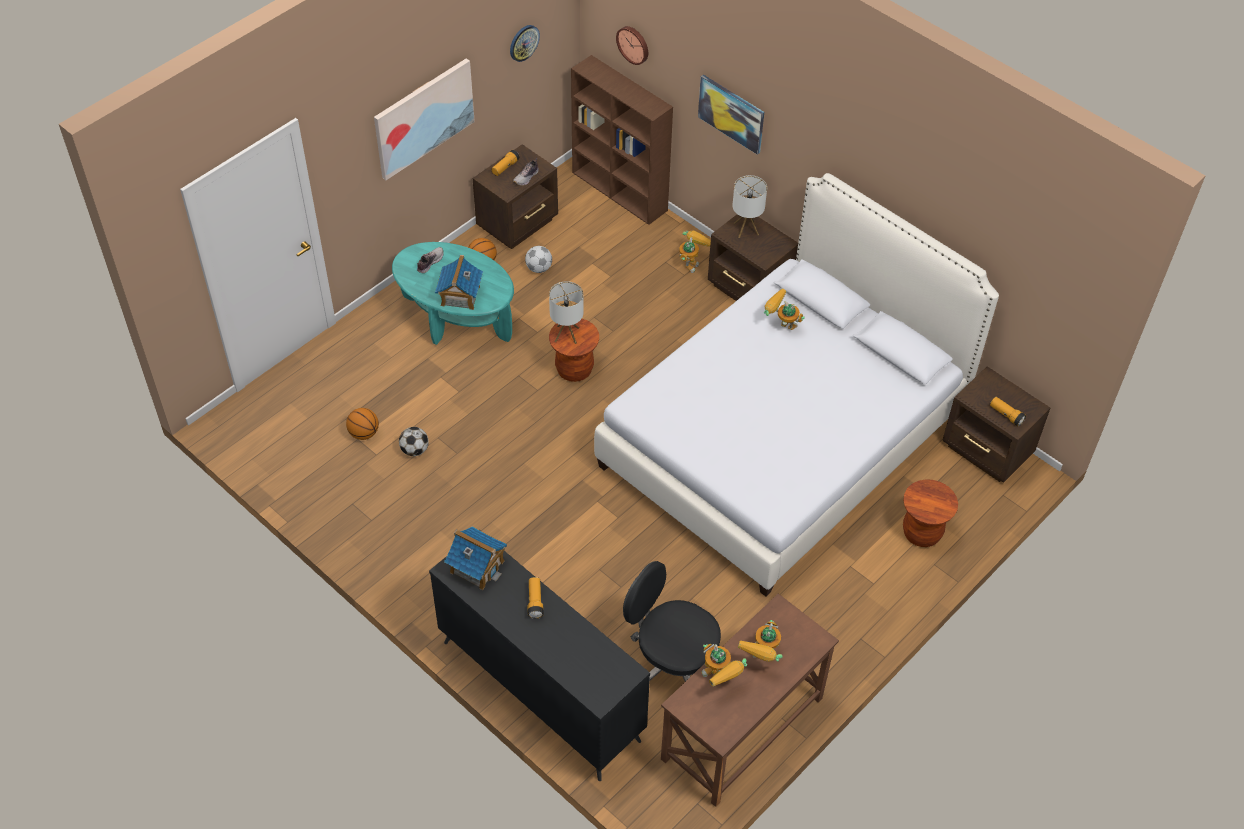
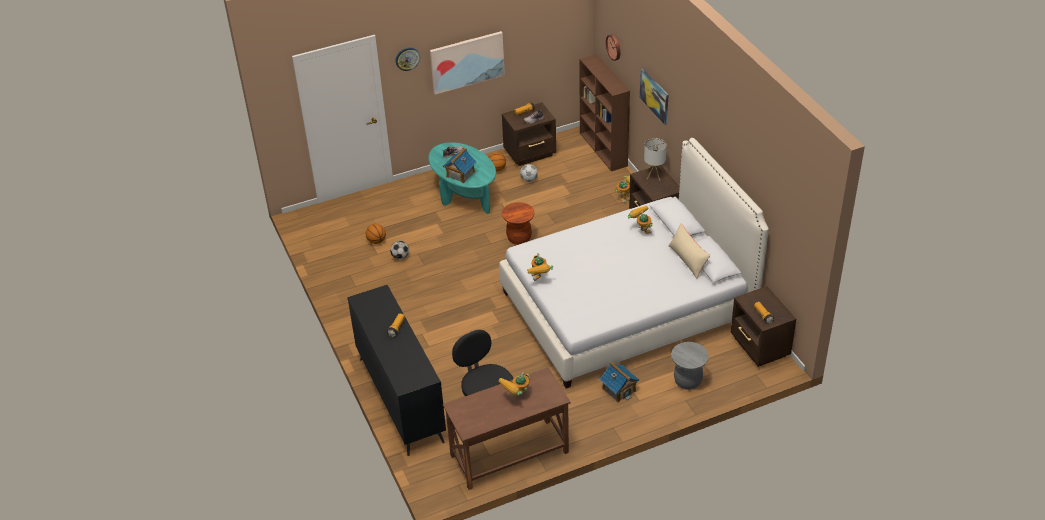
camera: 25 degrees right, 10 degrees down
(477, 566) = (375, 302): toy house -> toy house (619, 389)
(523, 42) = (546, 33): wall clock -> wall clock (407, 58)
(566, 334) = (514, 210): table lamp -> none
(720, 680) = (485, 401): toy robot -> toy robot (539, 279)
(868, 356) = (688, 260): none -> beige pillow
(921, 533) = (687, 381): brown stool -> grey stool

